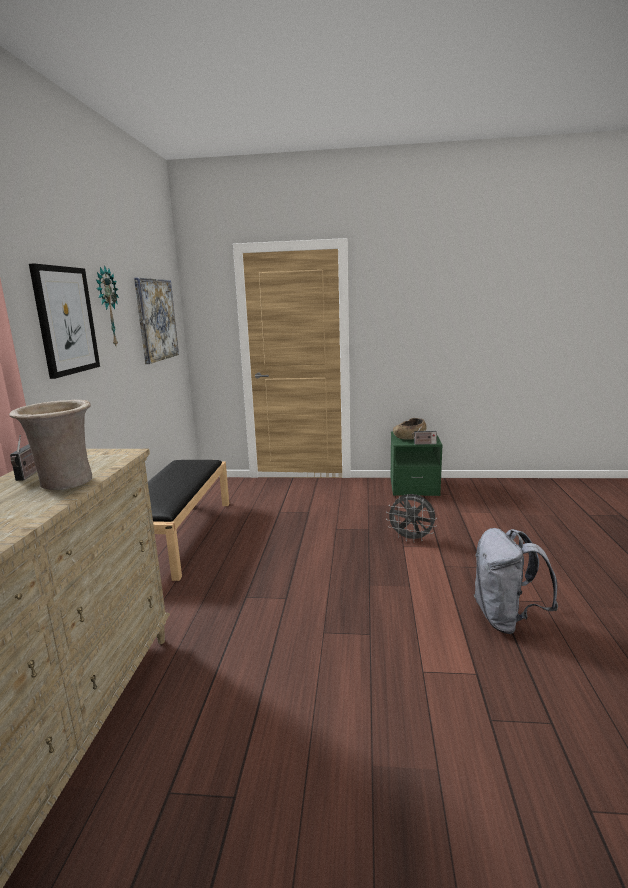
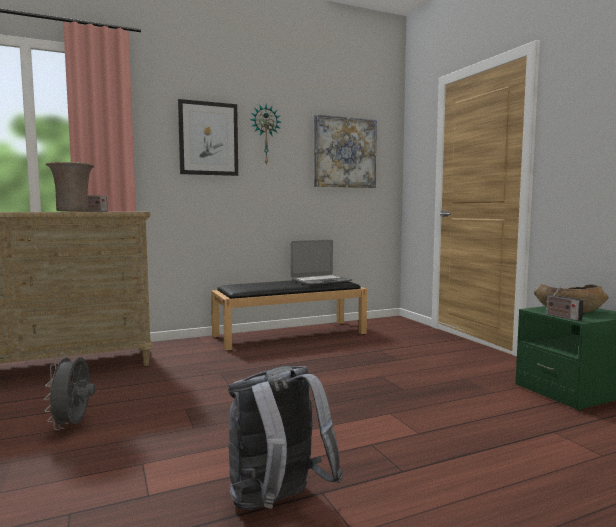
camera: 60 degrees right, 10 degrees down
(186, 468) = (320, 281): none -> laptop
(411, 539) = (415, 414): grey fan -> grey fan (73, 425)

